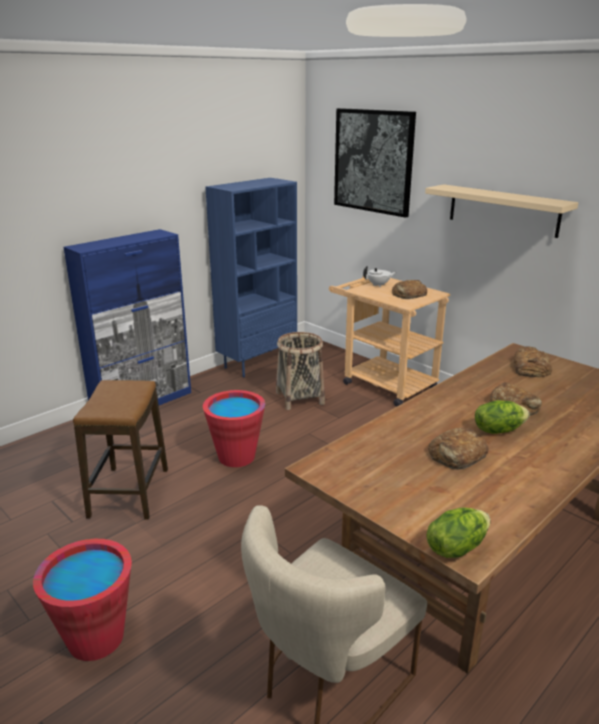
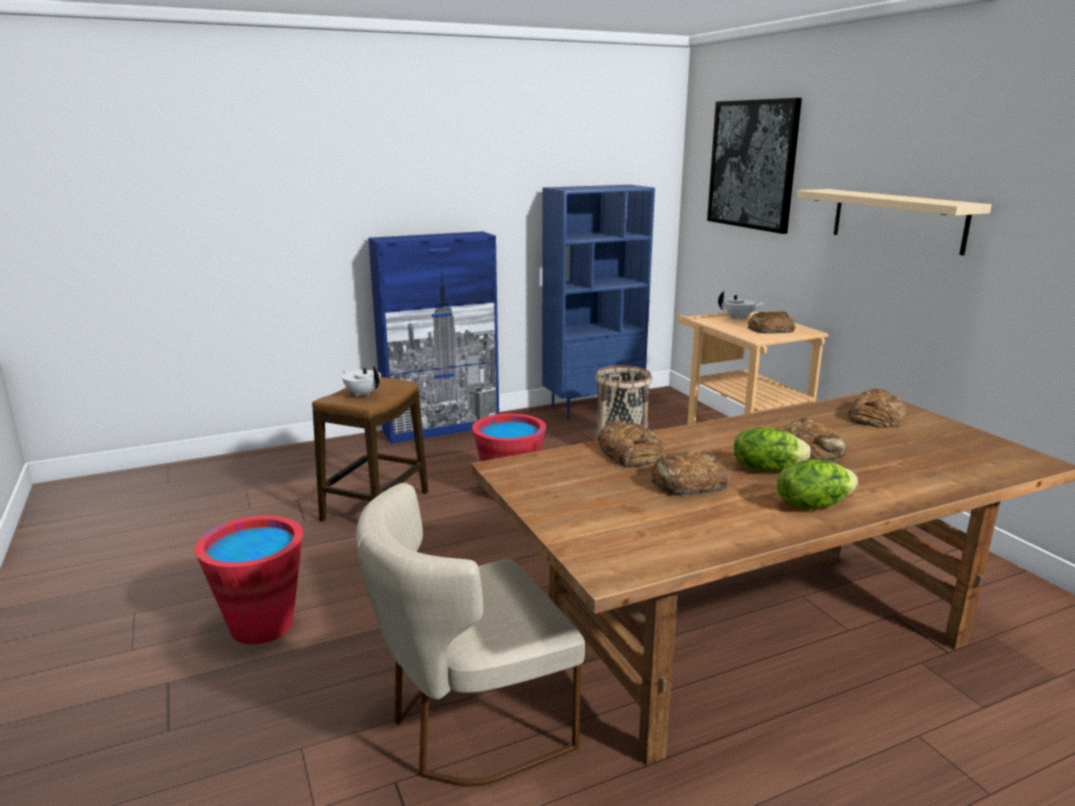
camera: 20 degrees right, 5 degrees down
(115, 402) = (362, 394): none -> white teapot
(396, 433) = (629, 453): none -> bread
(456, 547) = (600, 562): lettuce -> lettuce (812, 504)

